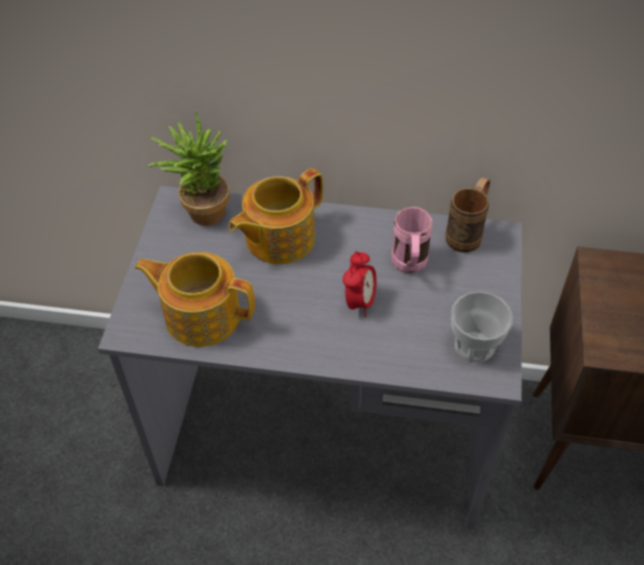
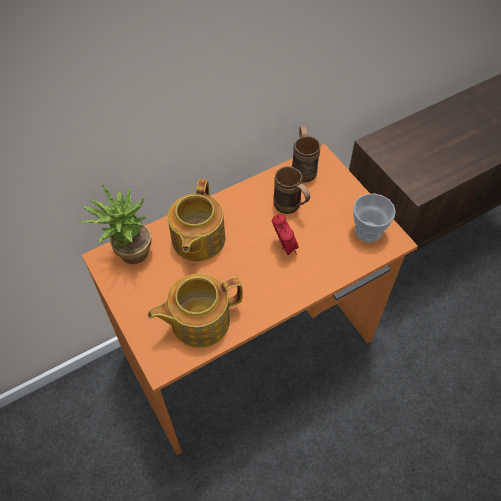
camera: 40 degrees left, 5 degrees up
(325, 437) = (251, 349): grey desk -> orange desk
(409, 267) = (291, 208): pink mug -> brown mug

